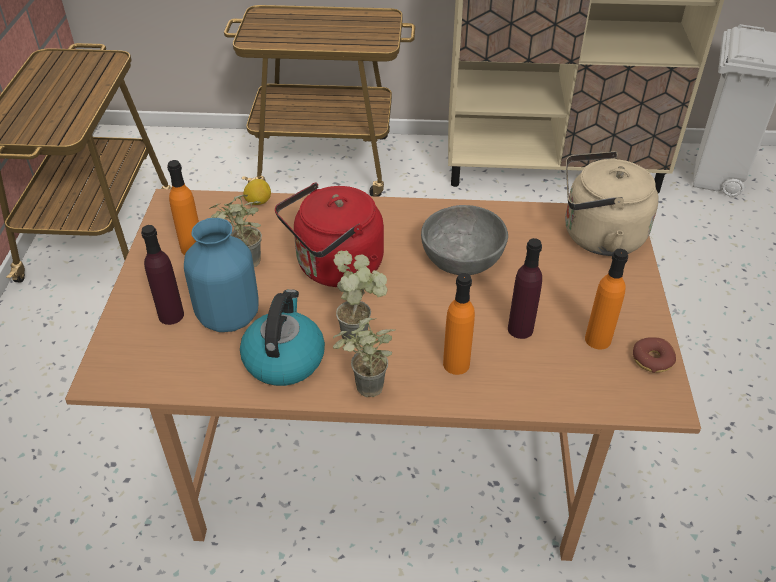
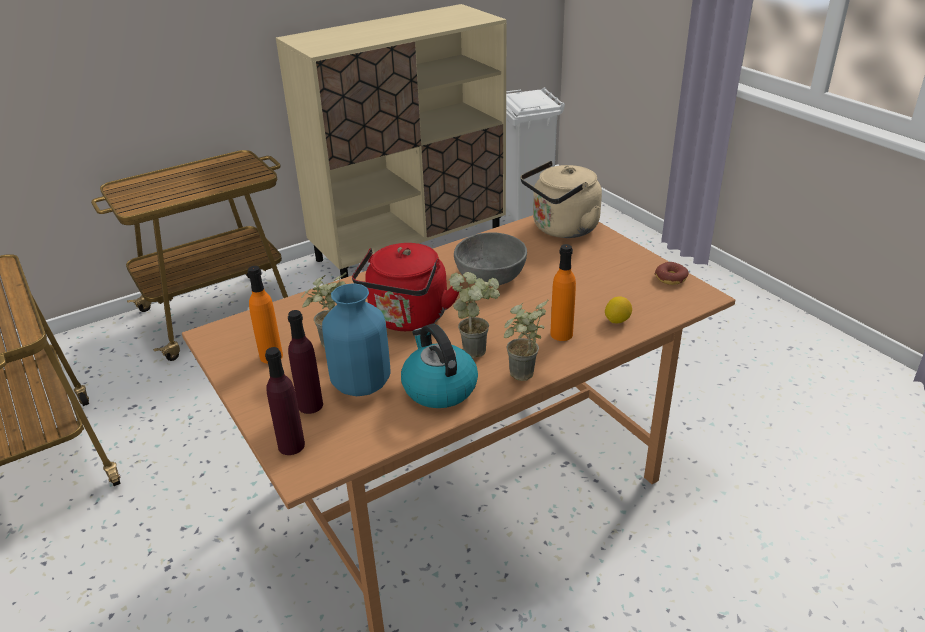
camera: 35 degrees left, 10 degrees down
(258, 202) = (290, 304): lemon -> lemon (617, 320)
(520, 329) = (577, 297): purple bottle -> purple bottle (291, 445)
(598, 339) = (629, 282): orange bottle -> none

